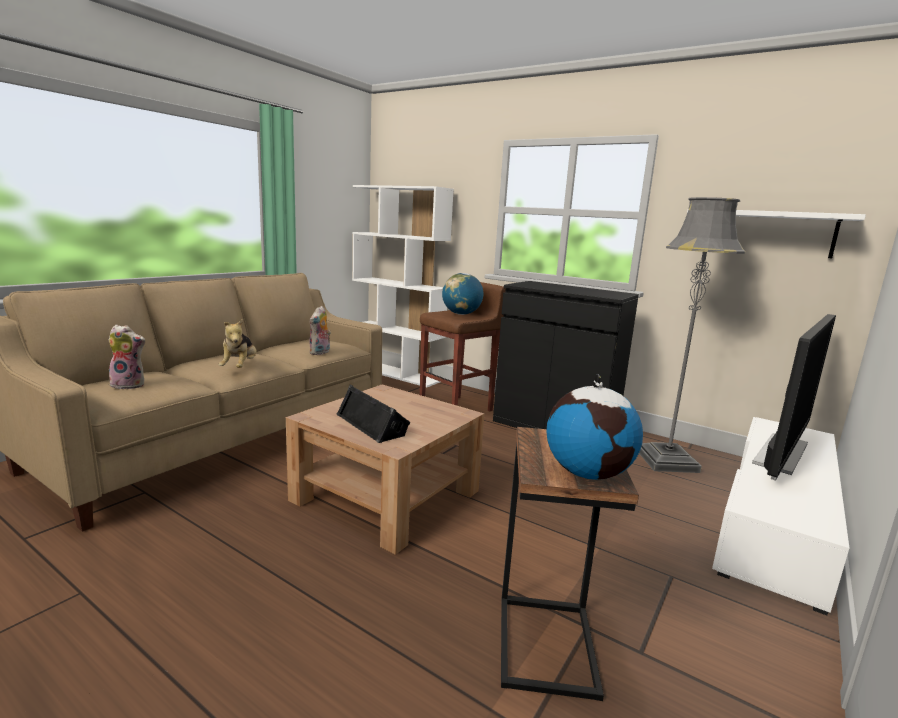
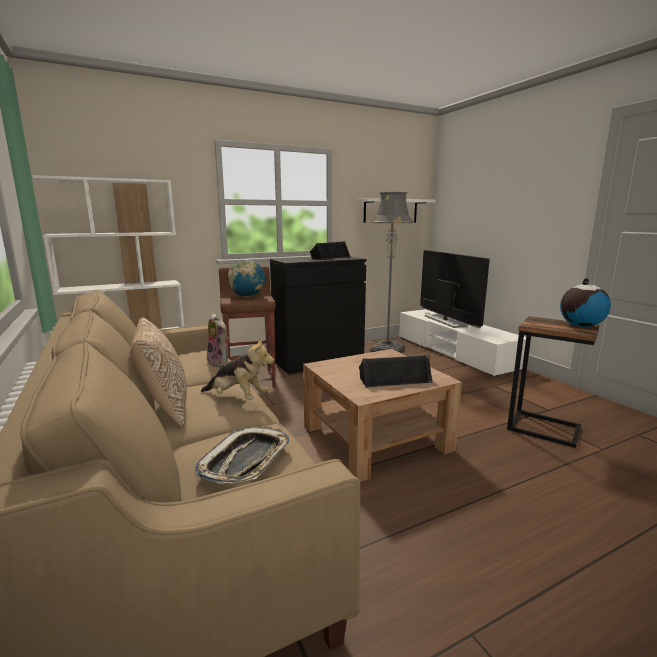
camera: 60 degrees left, 0 degrees up
(130, 385) = (246, 461): plush toy -> tray
(215, 356) = (164, 409): none -> pillow
(593, 291) = (330, 257): none -> black speaker

